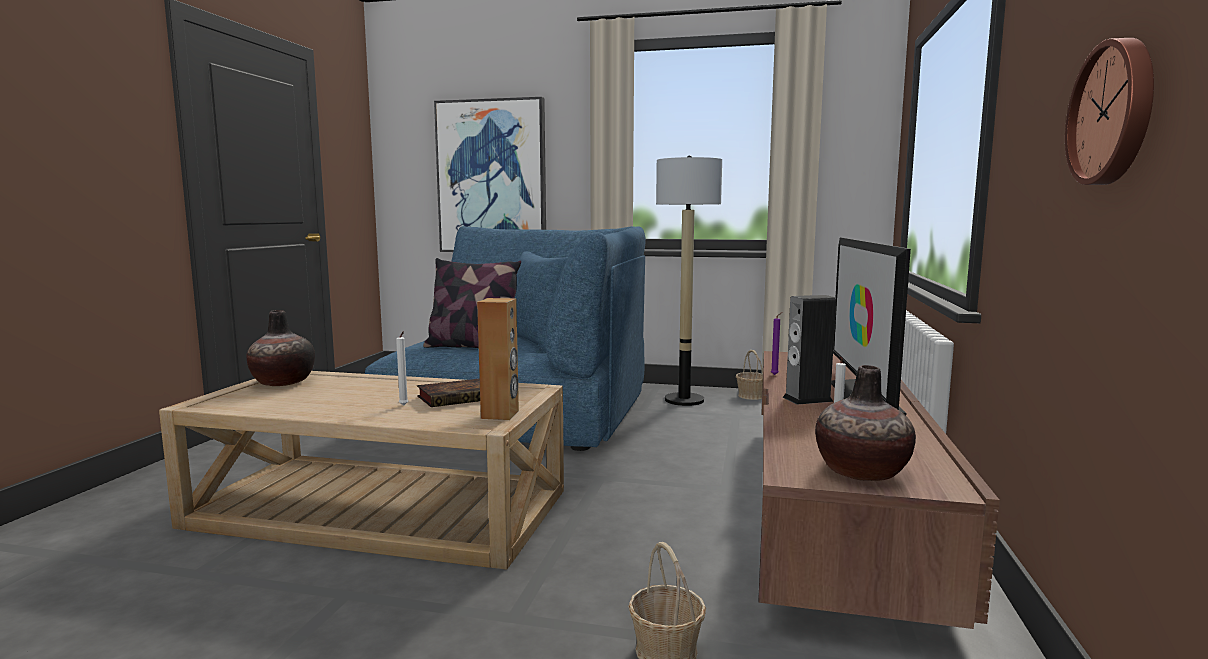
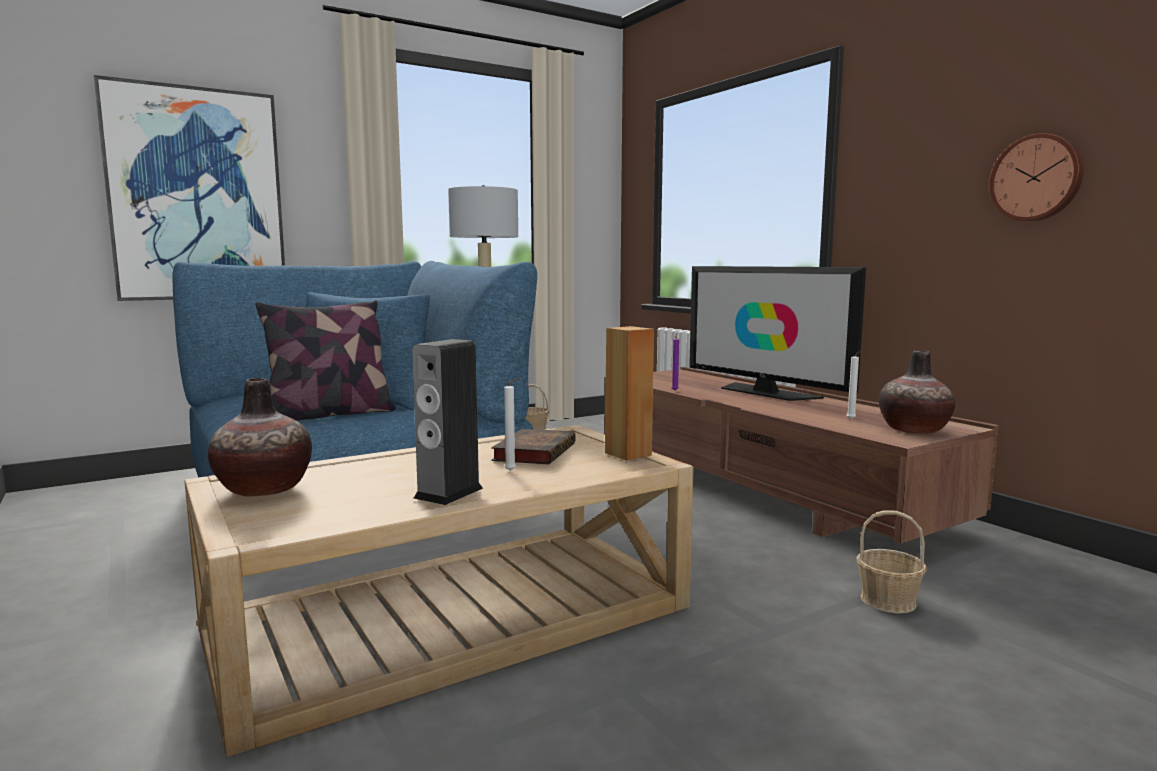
camera: 45 degrees left, 0 degrees up
(807, 399) = (749, 400): speaker -> speaker (449, 493)

